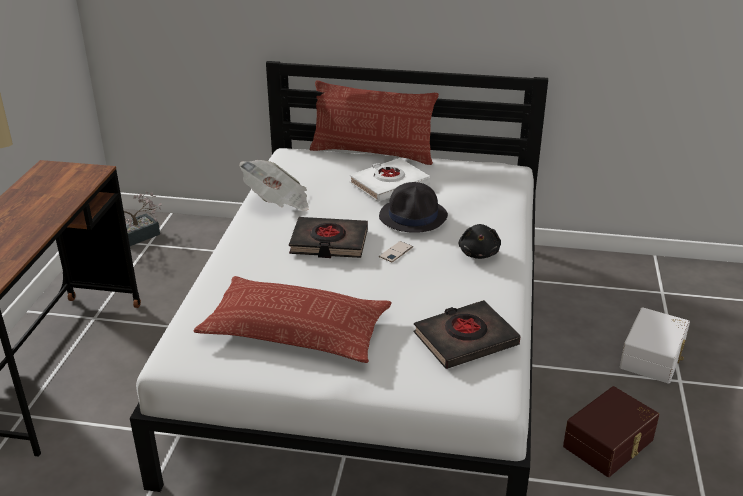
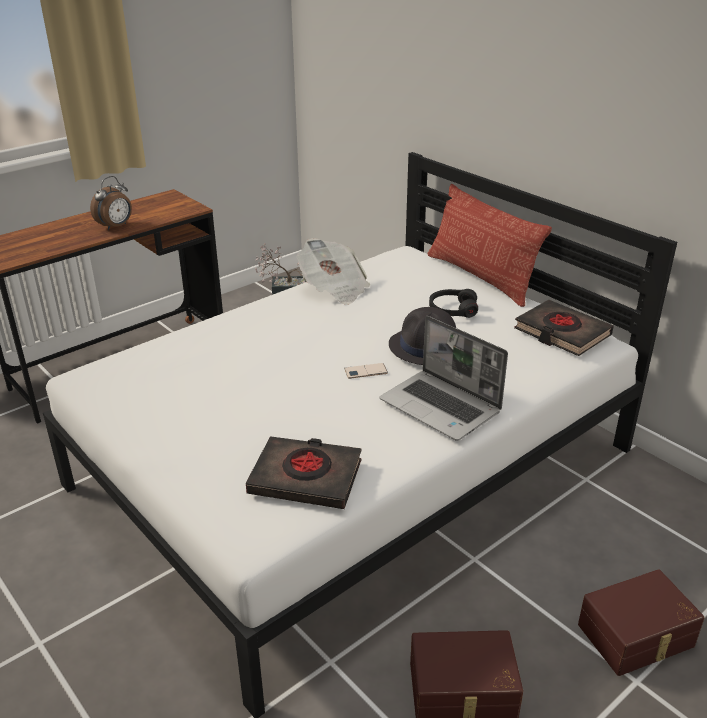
camera: 40 degrees right, 0 degrees up
(46, 212) = (116, 226): none -> alarm clock
(296, 329) = (192, 397): pillow -> none
(329, 242) = (322, 338): black book -> black book (561, 333)
(389, 184) = (452, 310): white book -> black headphones
(479, 253) = (441, 407): black plush toy -> laptop
(654, 357) = (637, 637): white storage box -> brown storage box

